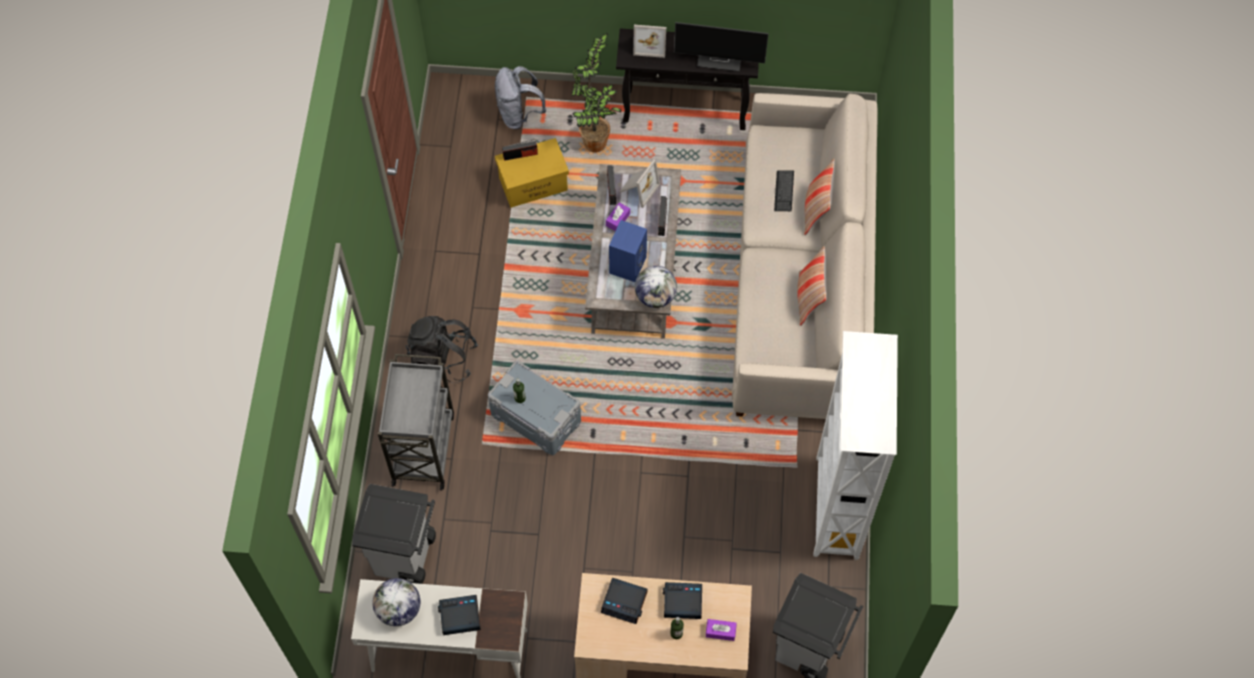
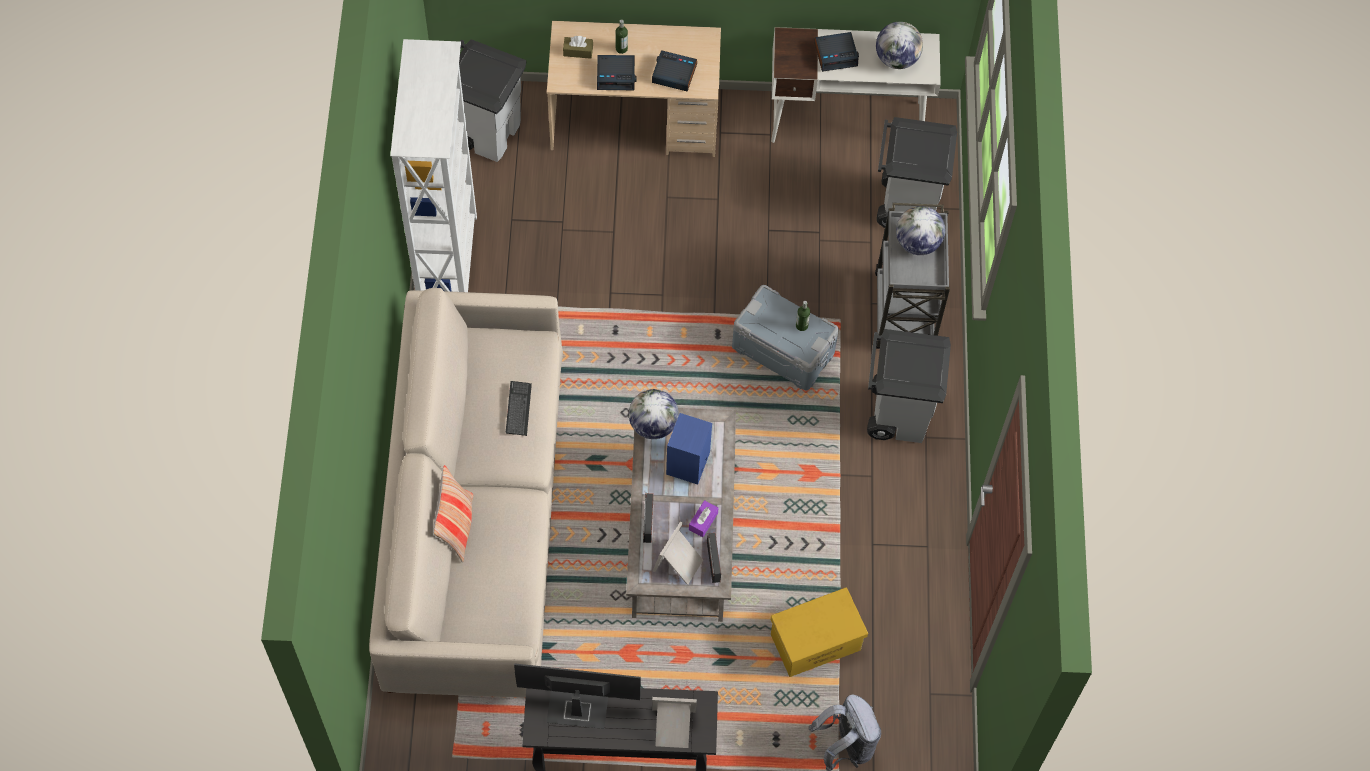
camera: 175 degrees right, 0 degrees up
(410, 409) = (917, 243): none -> globe
(443, 359) = (897, 413): black backpack -> grey trash can
(520, 155) = (834, 635): radio -> none
(595, 146) = (738, 700): potted plant -> none
(720, 631) = (578, 51): purple tissue box -> brown tissue box
(784, 191) = (496, 549): keyboard -> keyboard (518, 409)
(808, 299) = (471, 414): pillow -> none

